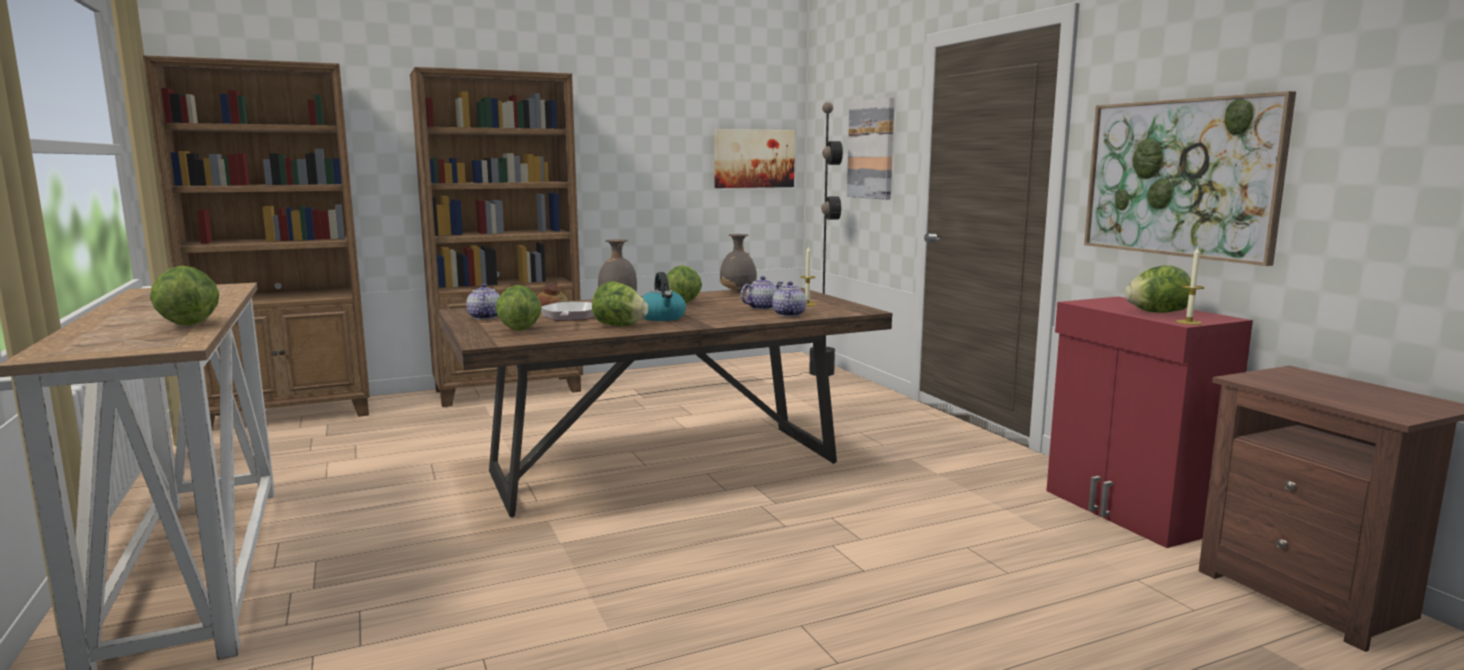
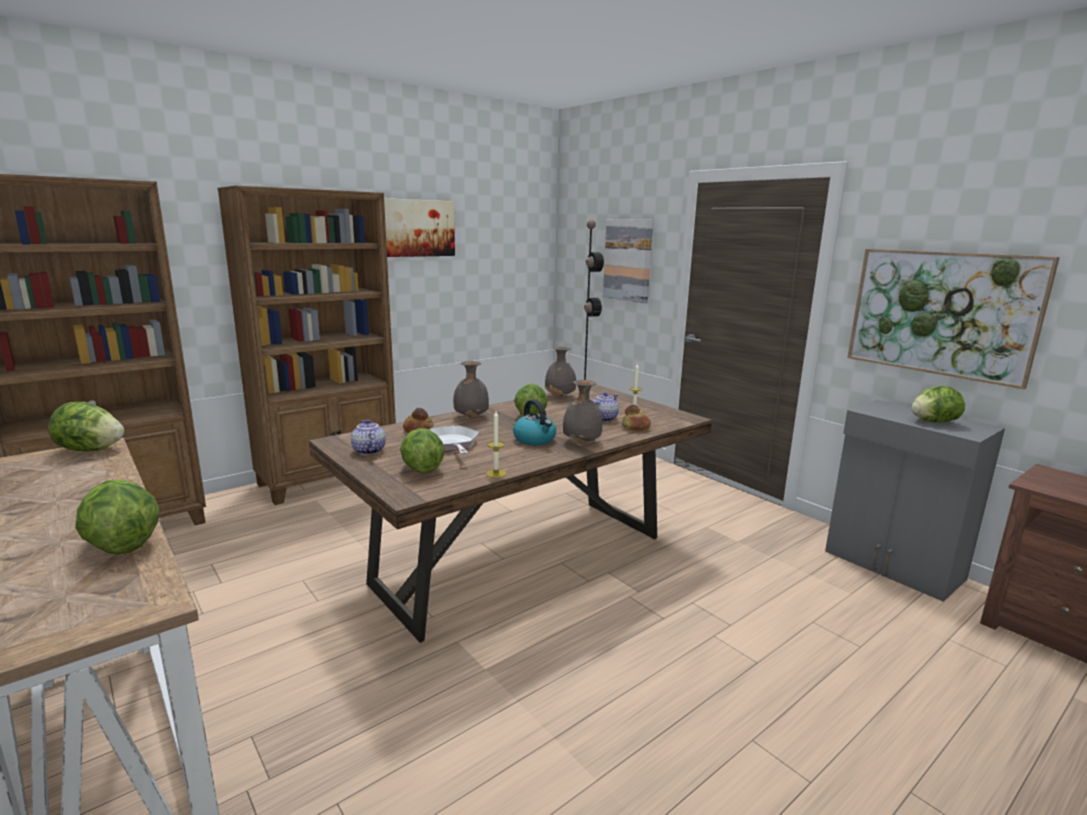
camera: 15 degrees left, 5 degrees up
(619, 326) = (509, 456): lettuce -> lettuce (90, 450)
(710, 321) = (581, 442): none -> grey vase
(753, 158) = (518, 262): picture -> picture (416, 228)
(788, 314) = (635, 428): teapot -> bread
(1129, 511) = (893, 566): red cabinet -> grey cabinet
(1189, 322) = (972, 434): candle -> candle (496, 473)

